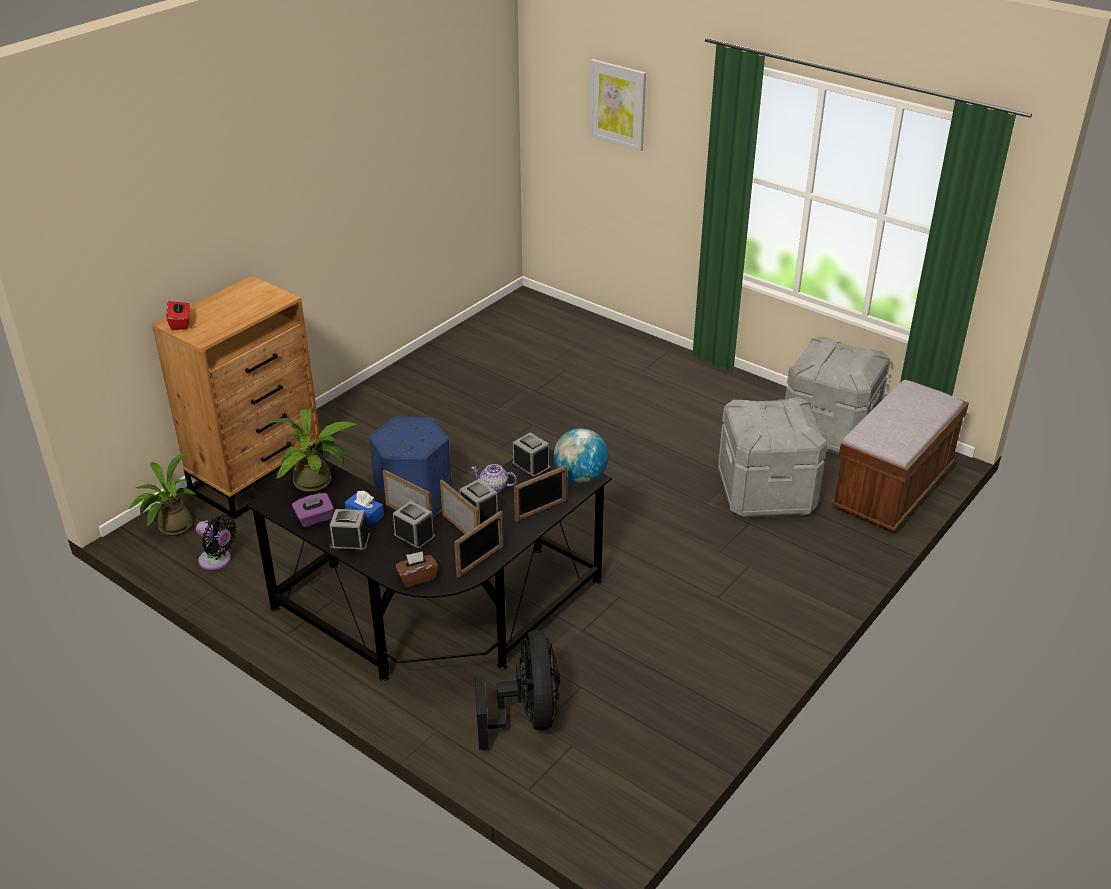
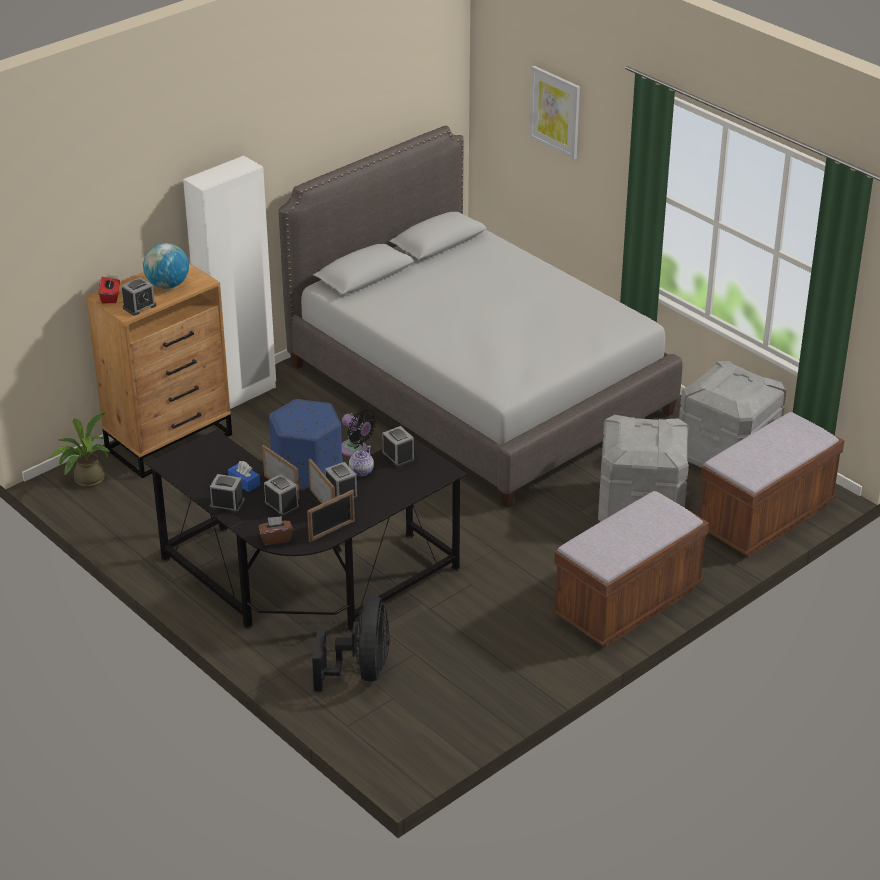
camera: 10 degrees right, 0 degrees up
(215, 330) = (139, 307): none -> alarm clock
(217, 560) = (122, 513): black fan -> black fan (356, 449)
(314, 519) = (201, 481): purple tissue box -> none
(318, 482) = (210, 450): potted plant -> none
(324, 420) = (240, 395): none -> white wardrobe
(494, 487) = (361, 471): teapot -> teapot turned 90 degrees clockwise
(541, 510) = (395, 495): picture frame -> none
(565, 390) = (478, 388): none -> grey bed
(580, 477) = (439, 471): globe -> globe (167, 285)
(790, 599) = (627, 604): none -> brown bench

